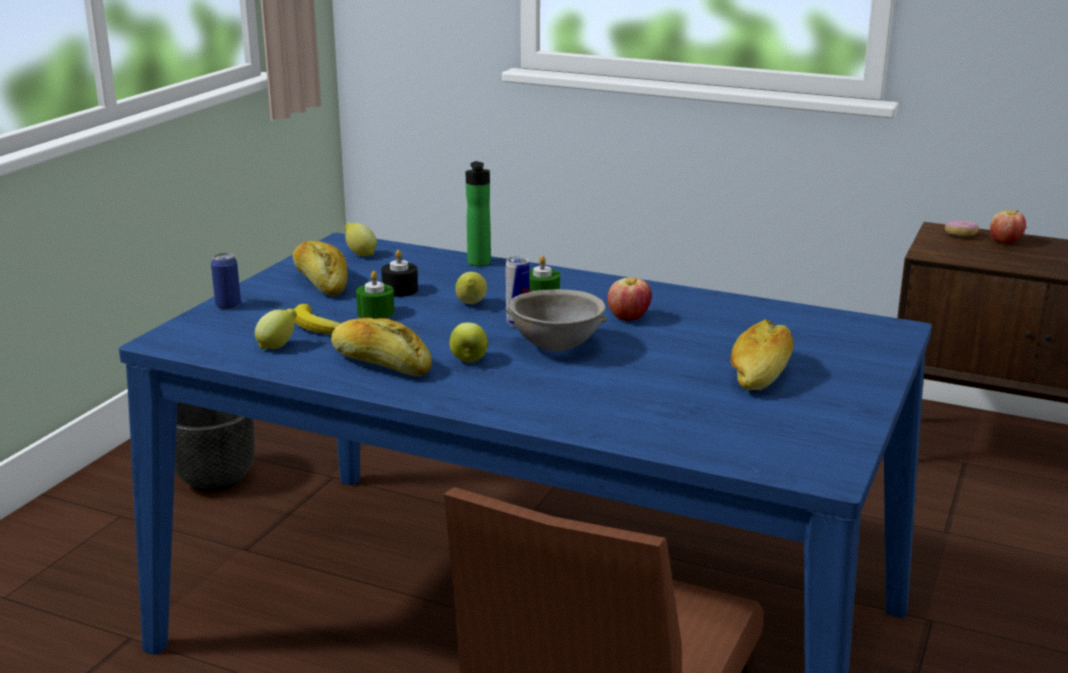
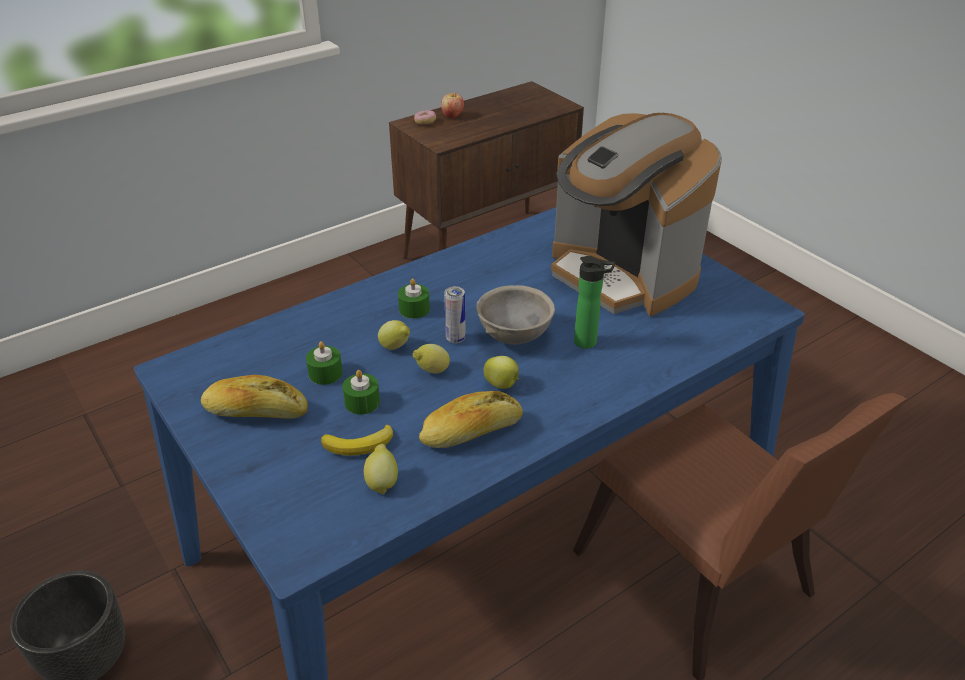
camera: 60 degrees left, 15 degrees up
(228, 305) = (250, 489): can -> none
(360, 254) = (213, 369): lemon -> lemon (431, 371)
(400, 290) = (325, 373): black candle -> green candle
(479, 264) = (314, 314): bottle -> bottle (589, 342)
(628, 318) = (492, 288): apple -> none
(761, 373) = (622, 274): bread -> coffee machine

